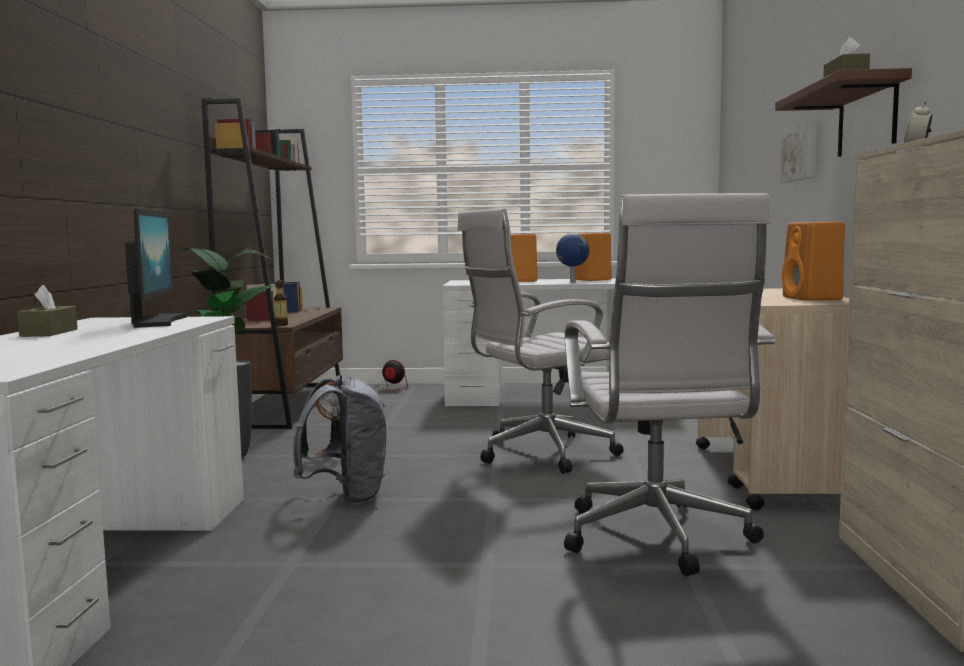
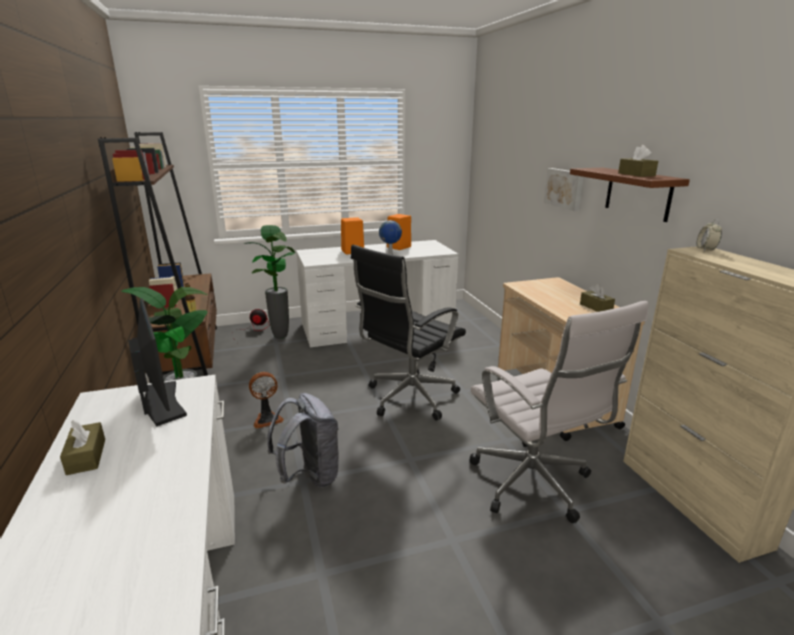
camera: 20 degrees left, 15 degrees up
(415, 396) = (281, 337): none -> potted plant
(540, 454) = (408, 399): white office chair -> black office chair
(813, 298) = (596, 307): orange speaker -> brown tissue box

